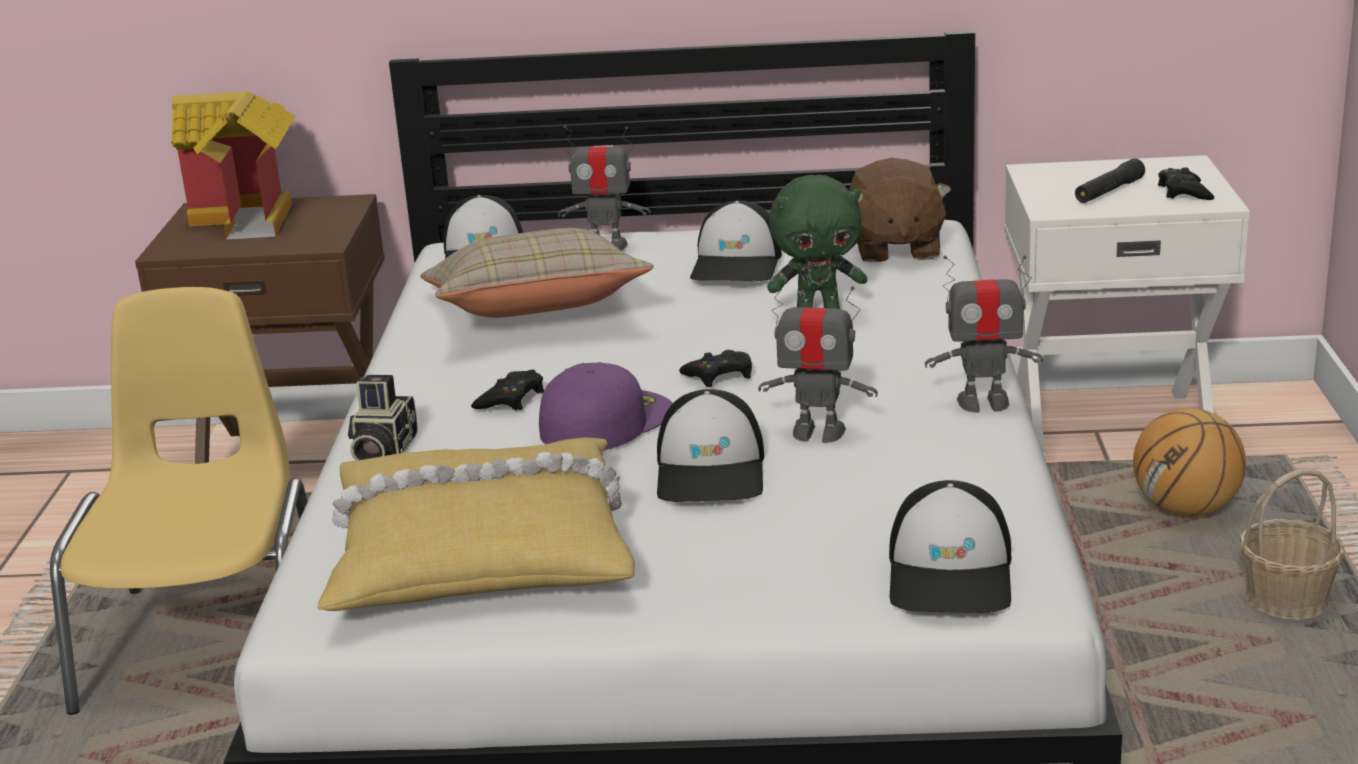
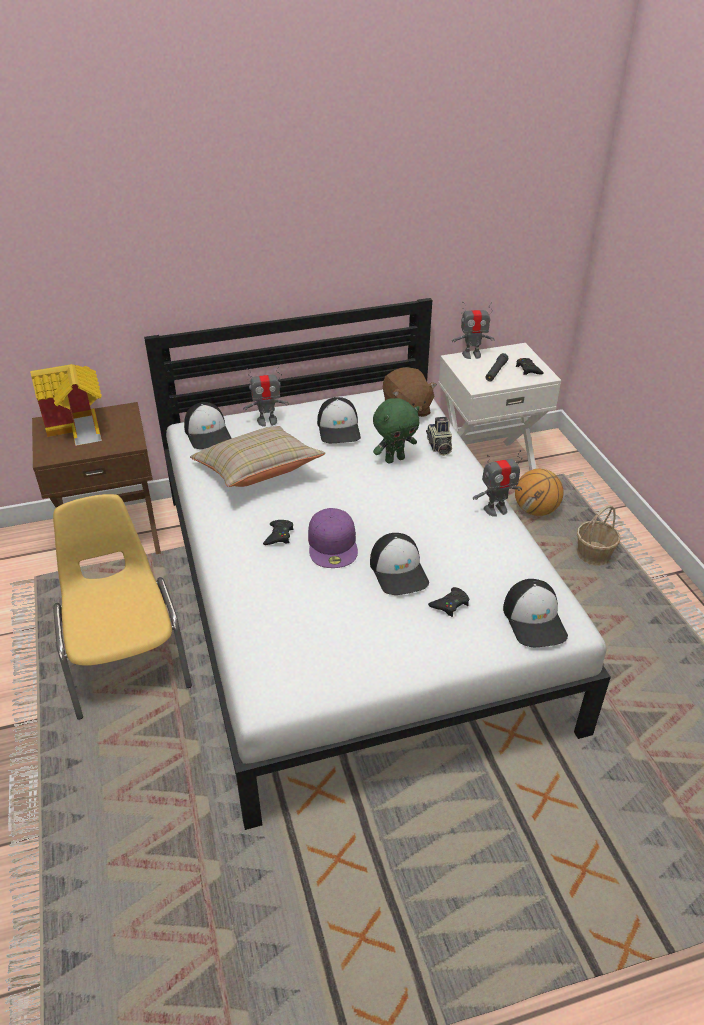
camera: 20 degrees left, 15 degrees up
(382, 451) = (234, 581): camera -> camera (439, 447)
(480, 551) = (320, 640): yellow pillow -> none
(606, 420) = (333, 544): purple cap -> purple cap turned 150 degrees clockwise
(720, 375) = (370, 507): black game controller -> black game controller (450, 604)
(818, 432) = (433, 538): toy robot -> toy robot (471, 355)

